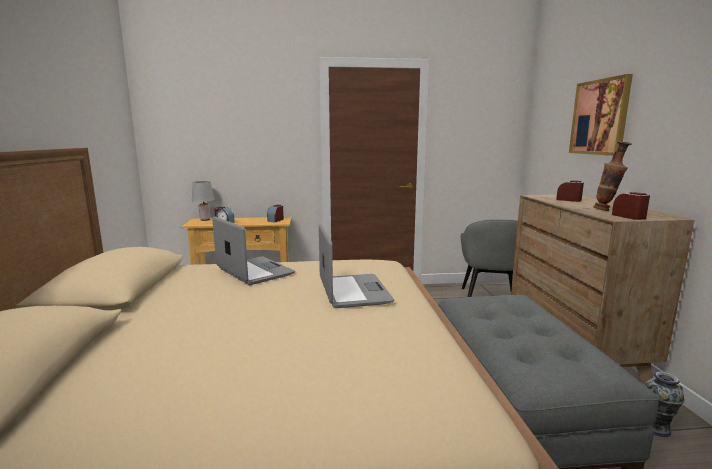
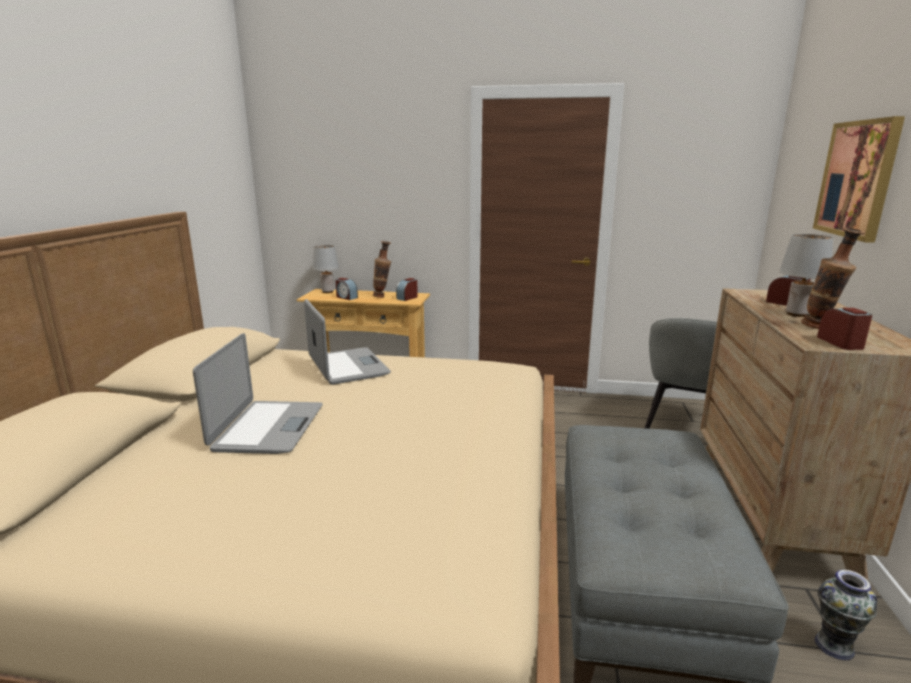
camera: 15 degrees right, 5 degrees up
(255, 221) = (382, 297): none -> vase
(353, 291) = (442, 406): laptop -> laptop (267, 428)
(583, 205) = (797, 314): none -> grey table lamp

